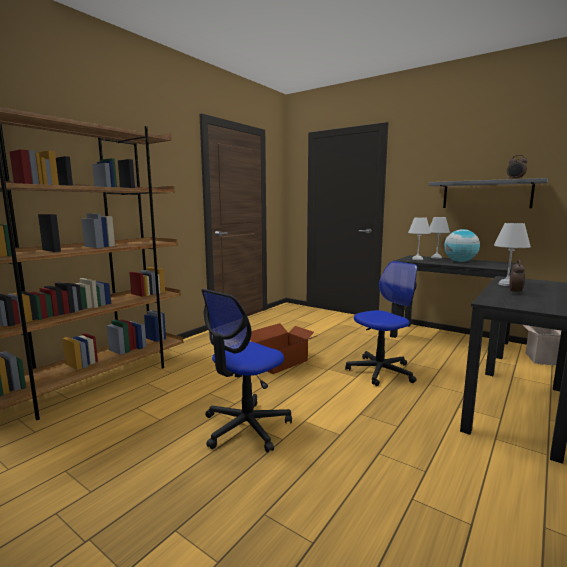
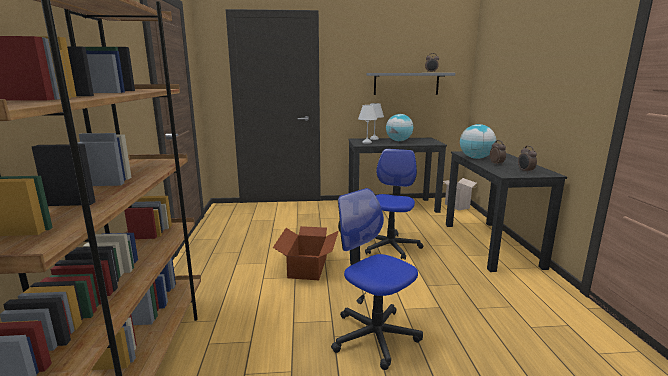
camera: 40 degrees left, 5 degrees up
(246, 427) = (374, 336): office chair -> office chair turned 135 degrees clockwise
(506, 284) = (475, 158): white table lamp -> globe
(532, 304) = (525, 171): none -> alarm clock

